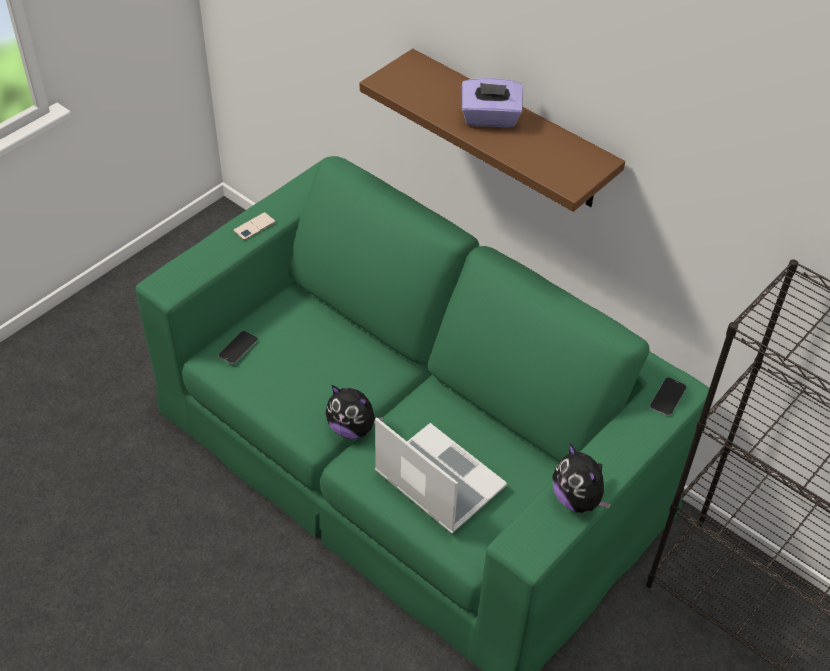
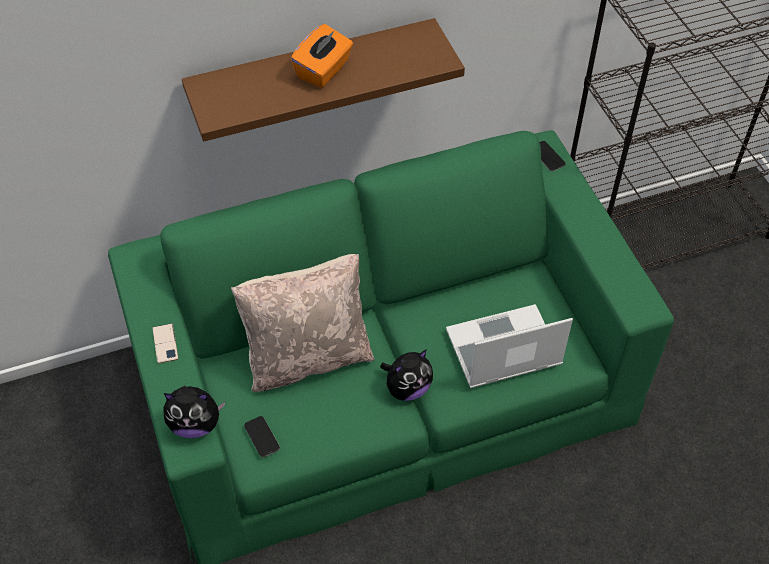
camera: 60 degrees left, 5 degrees up
(336, 342) = (308, 357): none -> beige pillow
(490, 119) = (323, 70): purple tissue box -> orange tissue box
(577, 499) = (614, 255): plush toy -> plush toy (195, 424)

